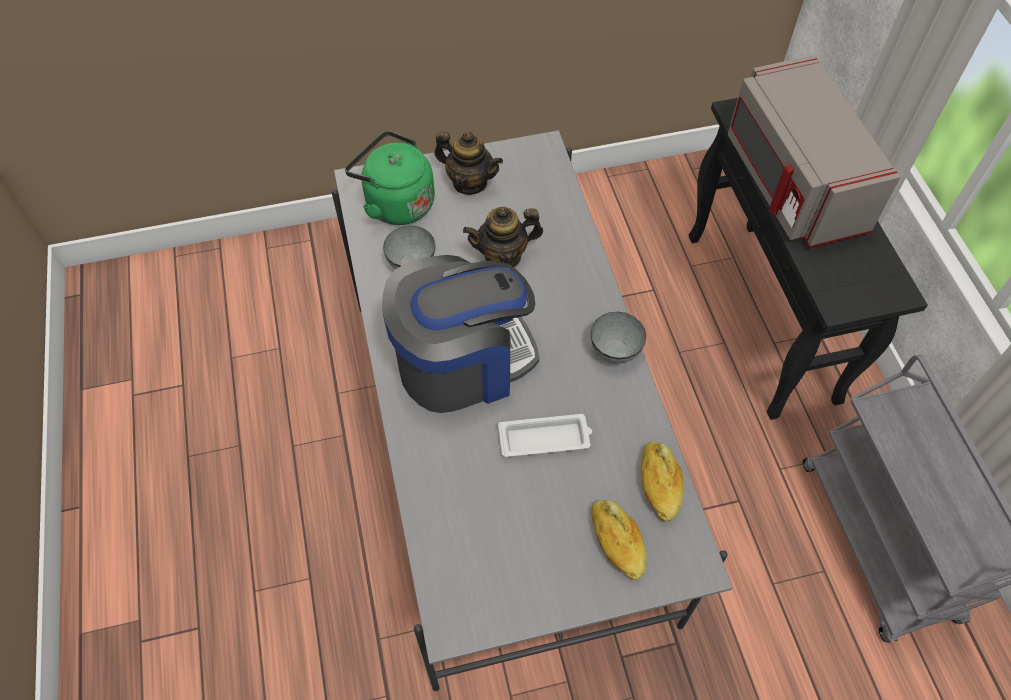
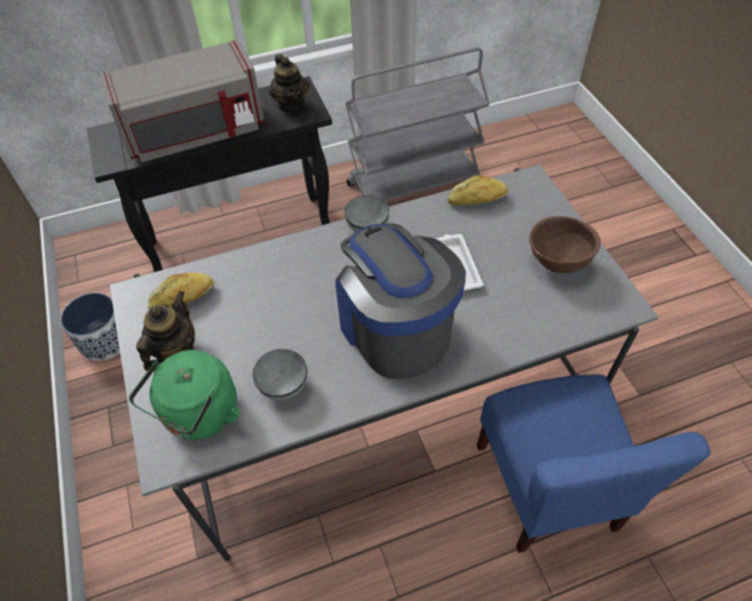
camera: 95 degrees left, 5 degrees down
(367, 618) = (548, 487): none -> blue chair
(503, 256) = (272, 312): teapot -> teapot (291, 105)
(533, 558) = (557, 263): none -> brown bowl
(611, 199) = (104, 340): none -> planter
(616, 542) = (528, 219): bread -> bread (183, 299)

